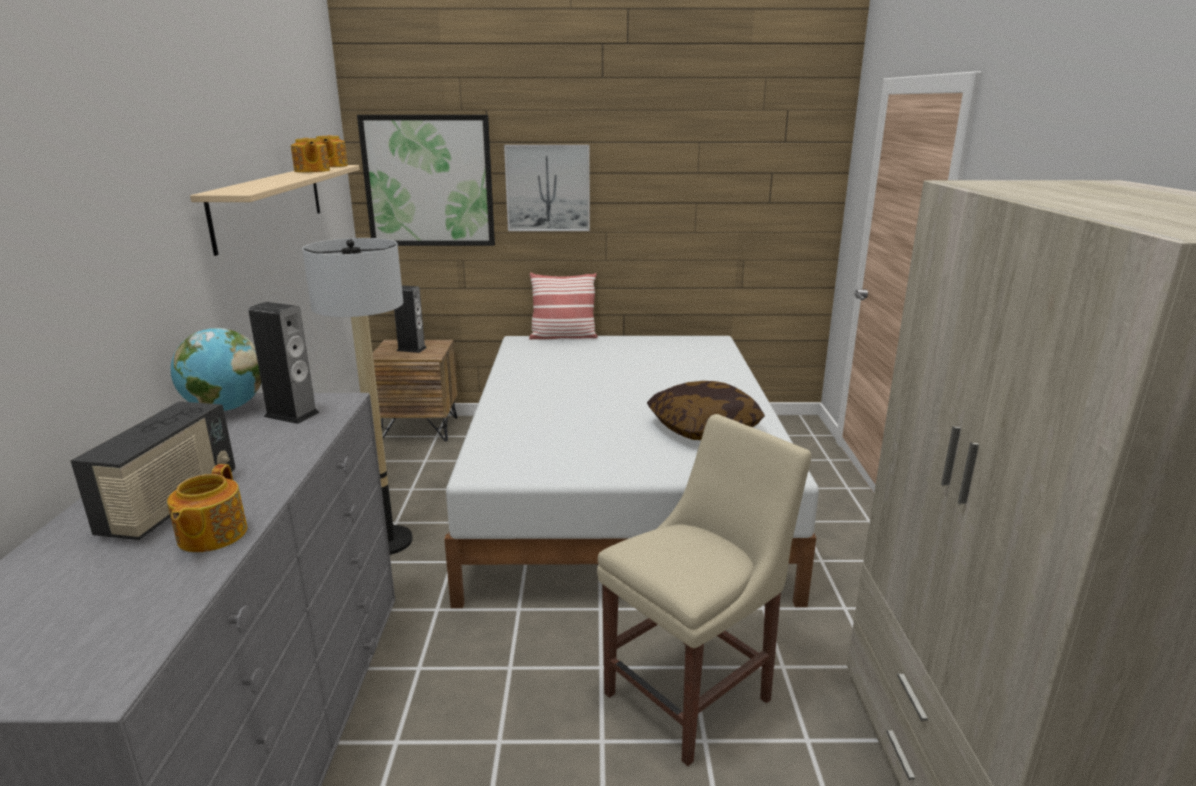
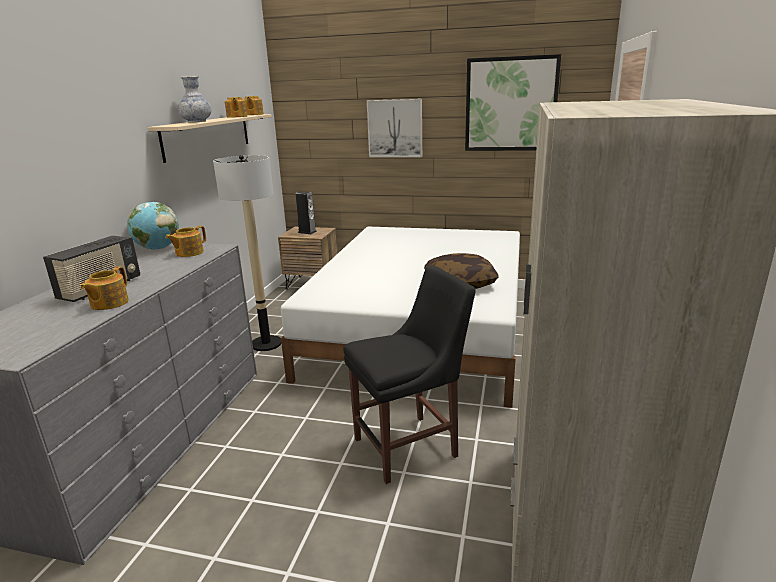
camera: 15 degrees right, 0 degrees up
(263, 183) = (197, 122): none -> vase
(291, 414) = (188, 253): speaker -> teapot
(429, 181) = (321, 125): picture -> picture (510, 104)
(563, 336) = (403, 228): pillow -> none
(694, 693) = (410, 446): beige chair -> black chair

